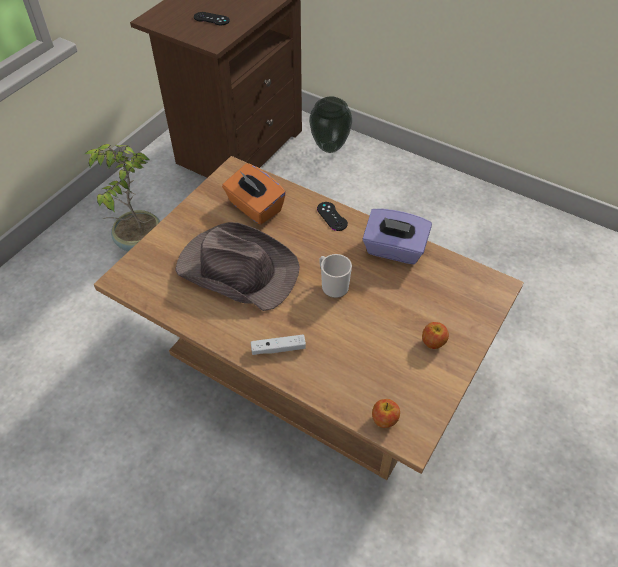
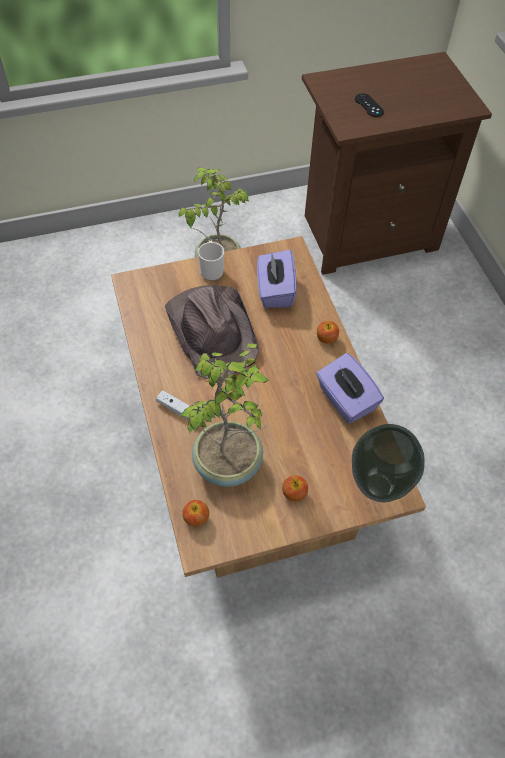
camera: 40 degrees right, 5 degrees up
(254, 207) = (275, 291): orange tissue box -> purple tissue box
(329, 148) = (448, 281): vase -> vase (377, 487)
(332, 216) = (326, 338): black game controller -> apple
(332, 285) = (267, 393): mug -> mug (211, 270)
(363, 358) = (229, 464): none -> potted plant

